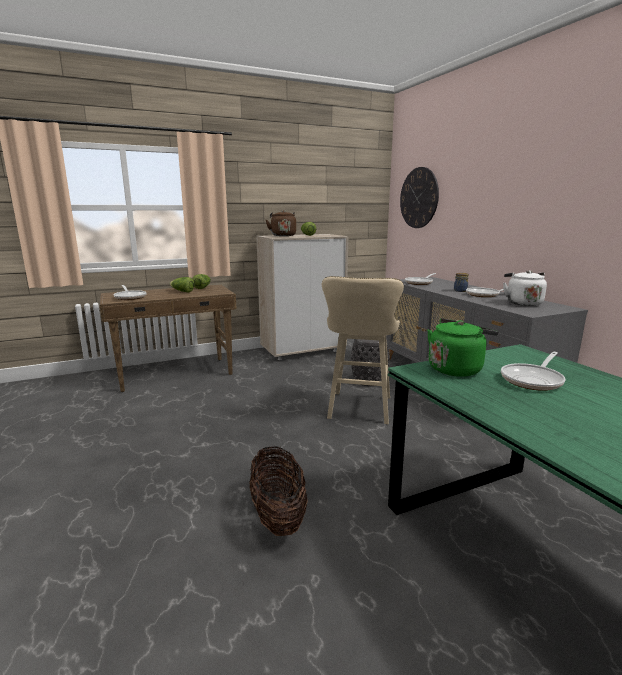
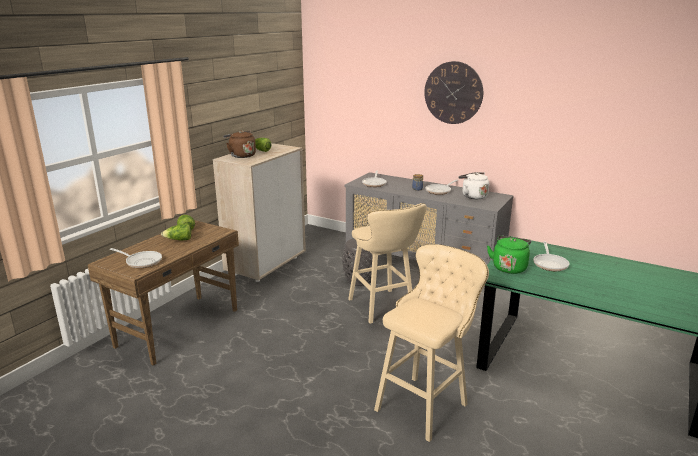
camera: 35 degrees left, 5 degrees up
(278, 515) = (427, 401): basket -> beige stool
(419, 198) = (344, 100): wall clock -> wall clock (453, 93)

